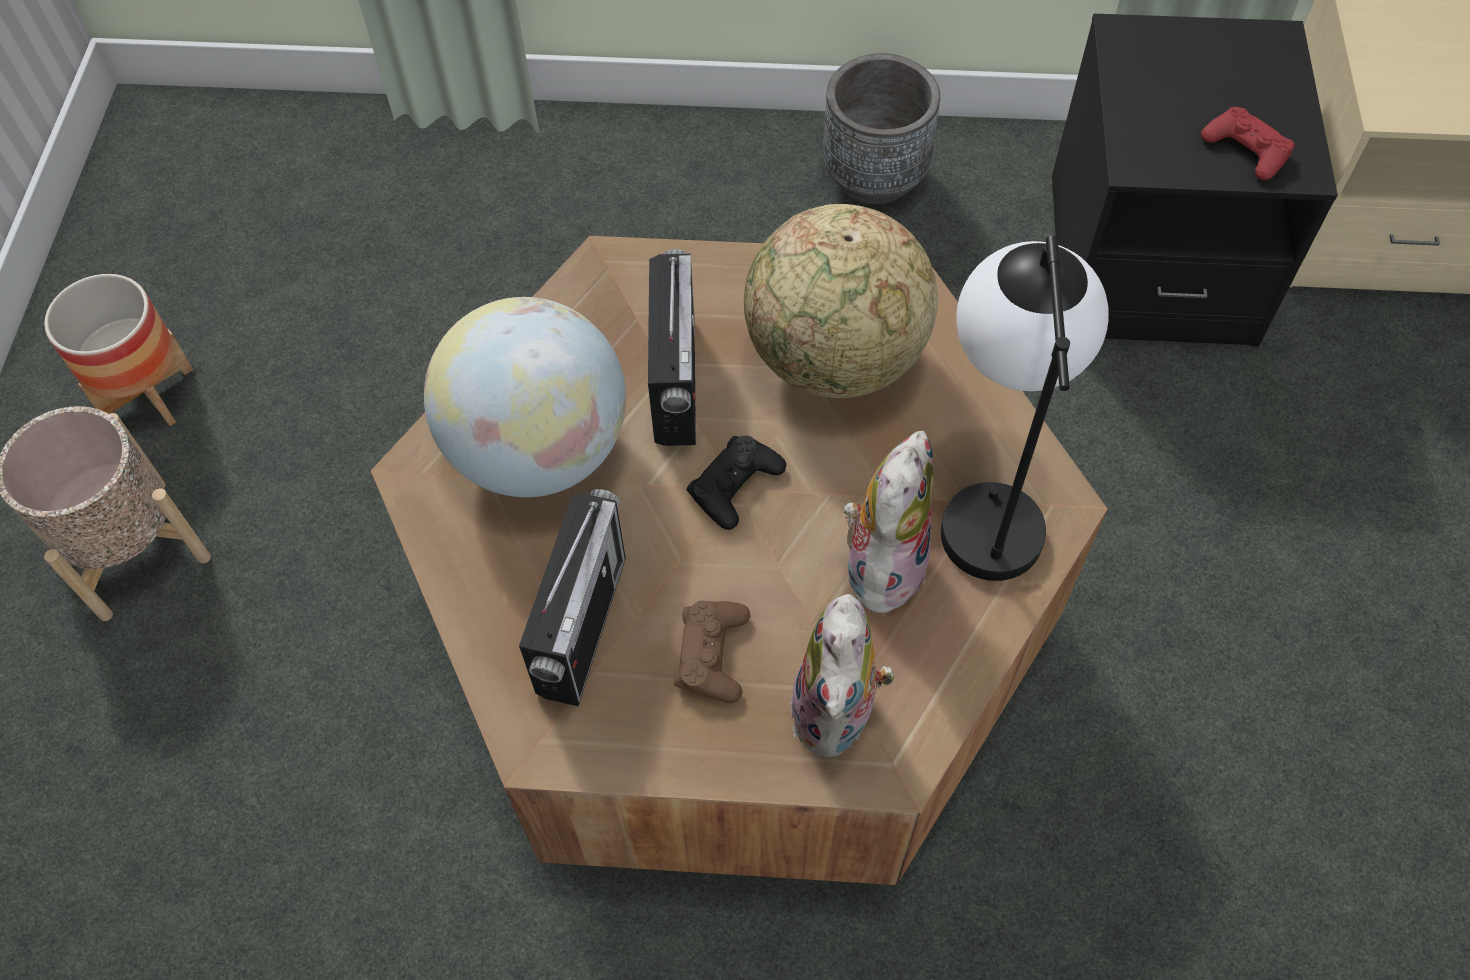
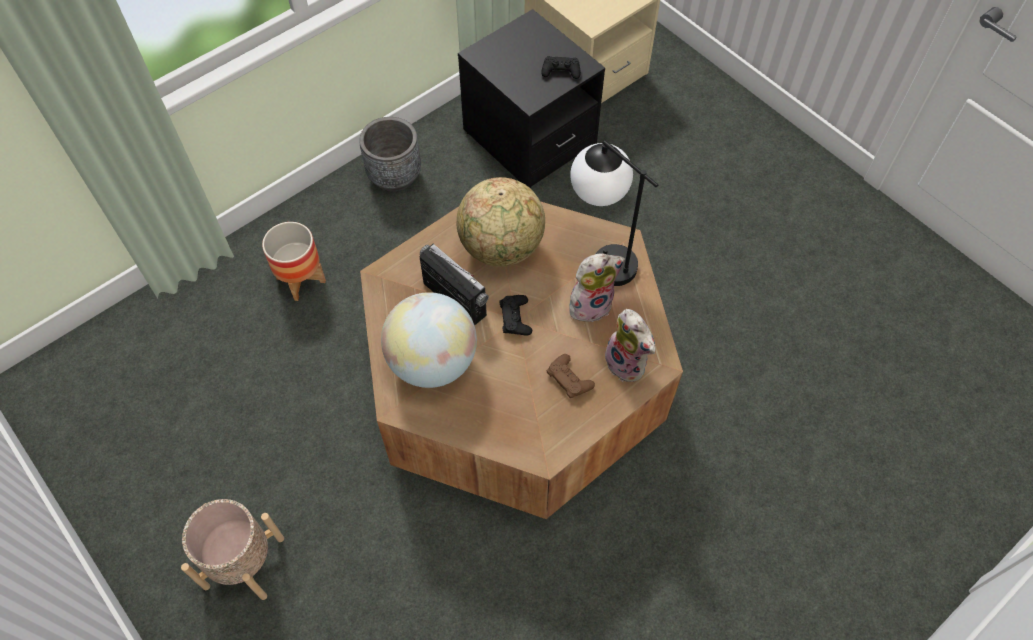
camera: 45 degrees left, 0 degrees up
(149, 394) = (174, 499): planter -> planter (301, 279)
(582, 625) = (516, 407): radio -> none
(882, 563) = (591, 304): plush toy -> plush toy turned 90 degrees clockwise
(1246, 149) = (561, 71): red game controller -> black game controller

